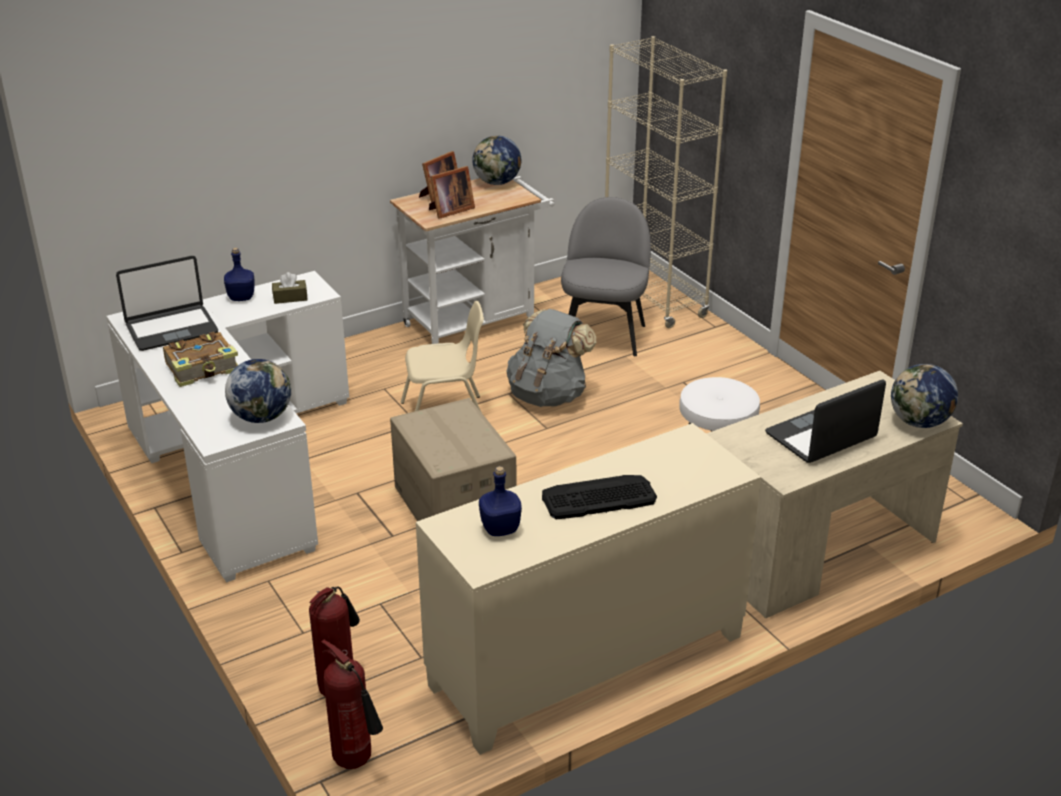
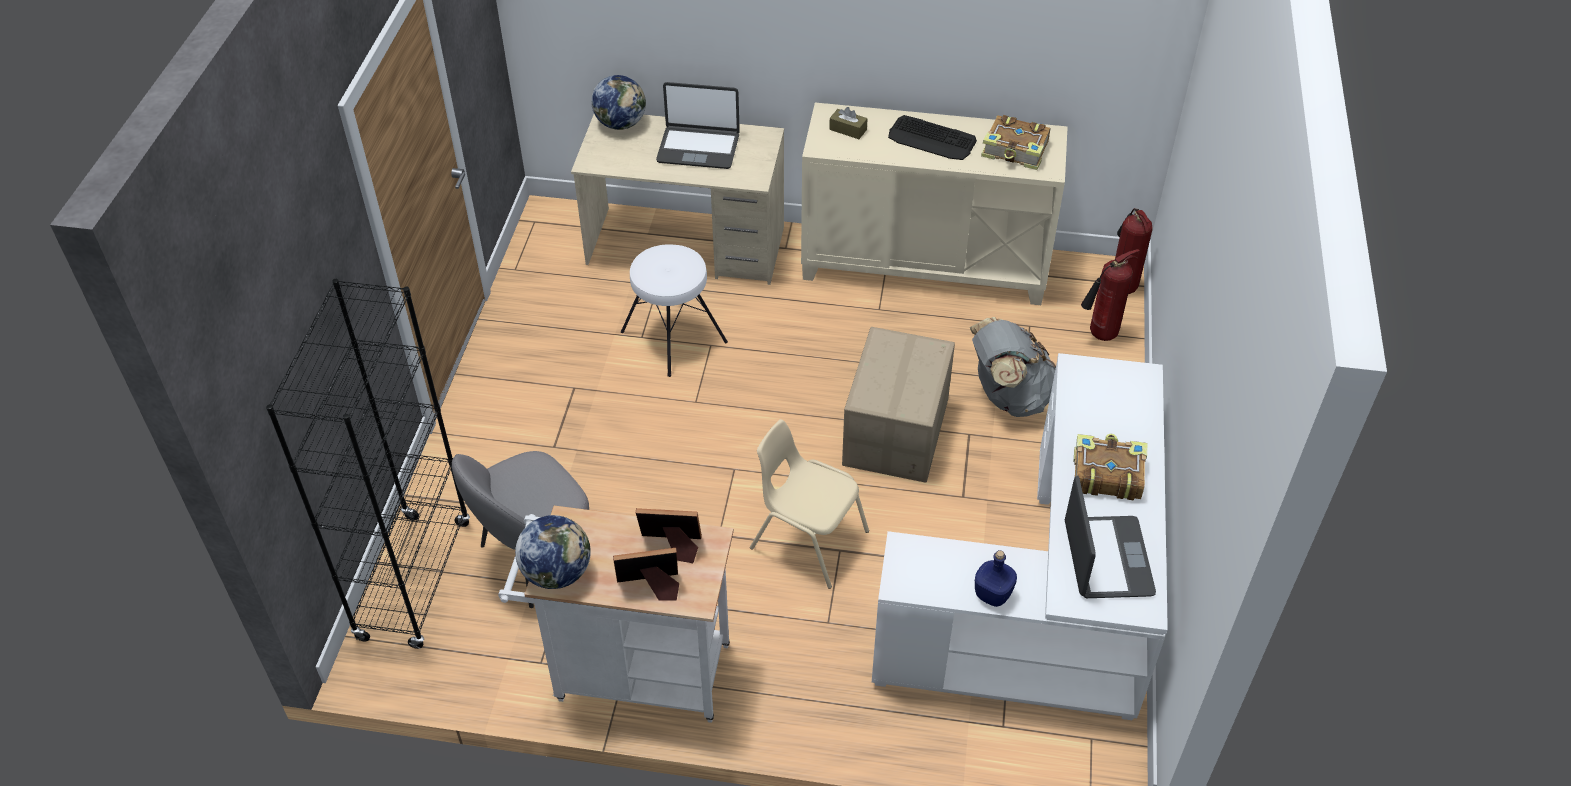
camera: 140 degrees left, 15 degrees up
(171, 329) = (1106, 558): laptop -> laptop turned 75 degrees clockwise
(261, 417) = (1089, 381): globe -> none
(290, 298) = (941, 560): brown tissue box -> brown tissue box (848, 129)
(499, 529) = (1016, 151): blue bottle -> book
(548, 395) = (687, 508): grey backpack -> grey backpack (1008, 396)
(654, 299) = (414, 580): beige bookcase -> black bookcase

